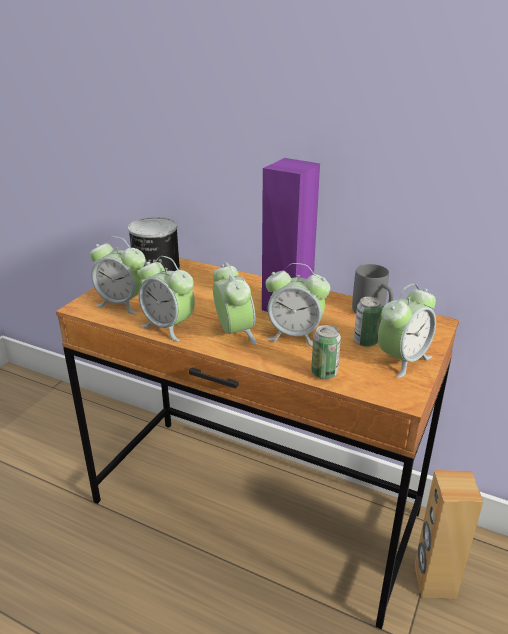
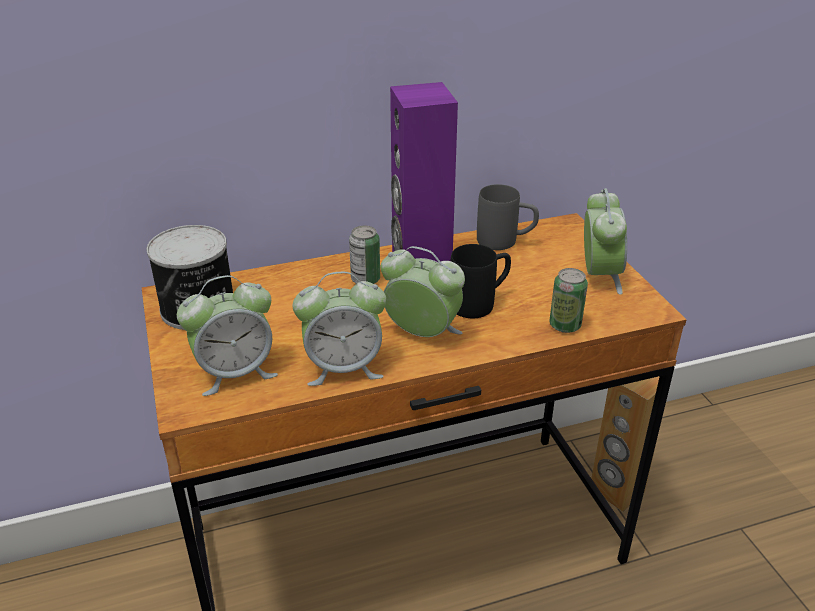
camera: 45 degrees left, 5 degrees up
(295, 335) = (480, 302): alarm clock -> black mug
(365, 341) = (546, 274): can -> can (365, 280)

